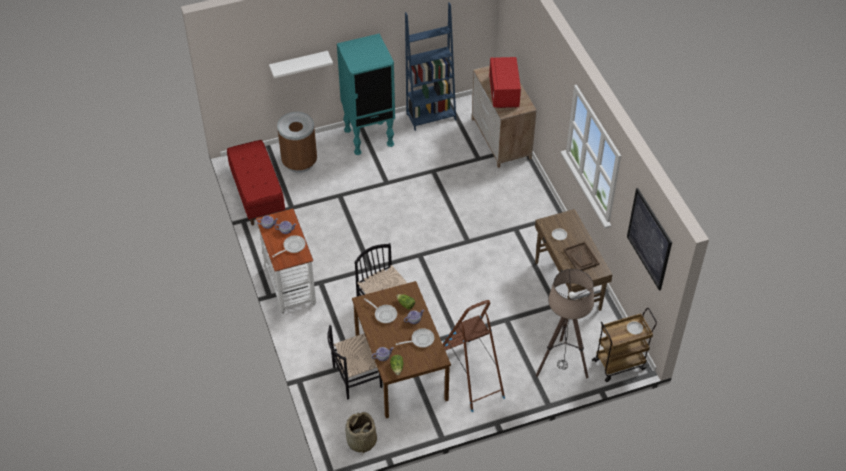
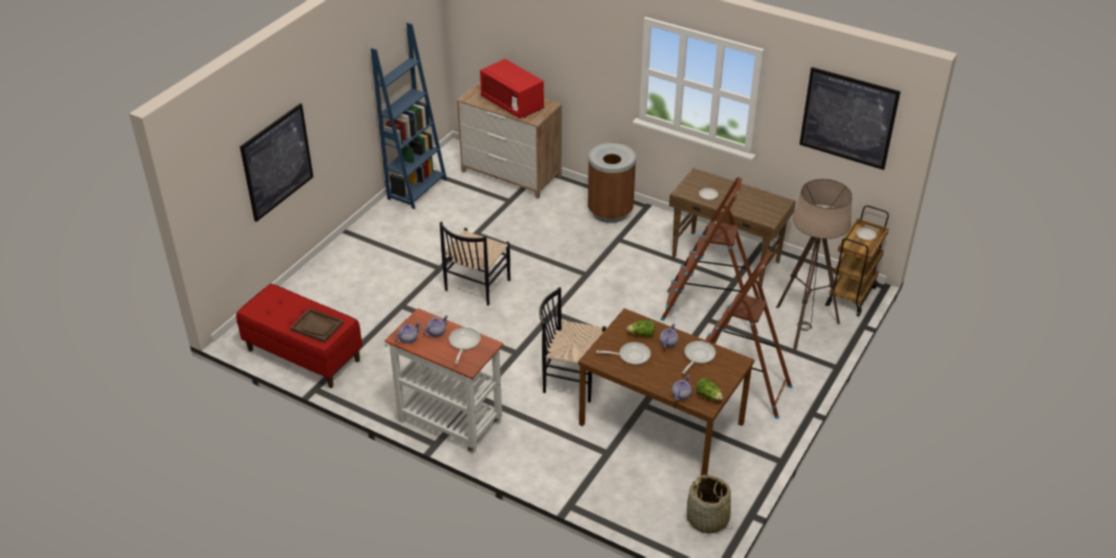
camera: 40 degrees left, 10 degrees down
(299, 64) = (277, 162): white shelf -> picture
(299, 162) = (318, 299): brown trash can -> brown trash can (610, 212)
(355, 378) = (626, 463): black chair -> black chair (476, 287)
(369, 137) = (372, 238): turquoise cabinet -> none
(514, 316) = (710, 312): none -> brown step ladder
(581, 257) = (751, 202): brown tray -> brown tray (317, 326)

